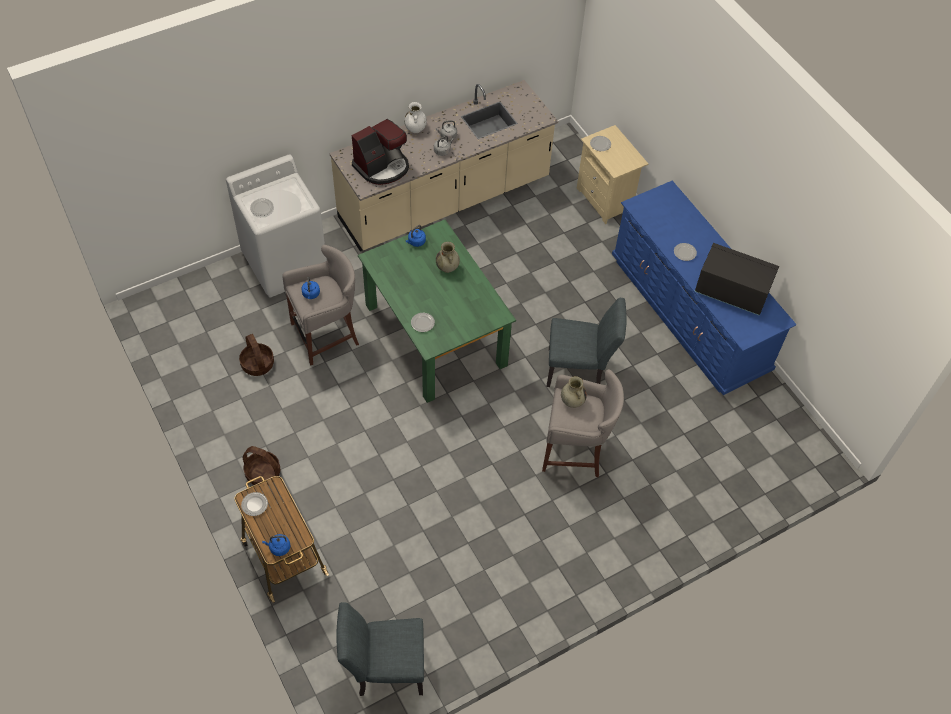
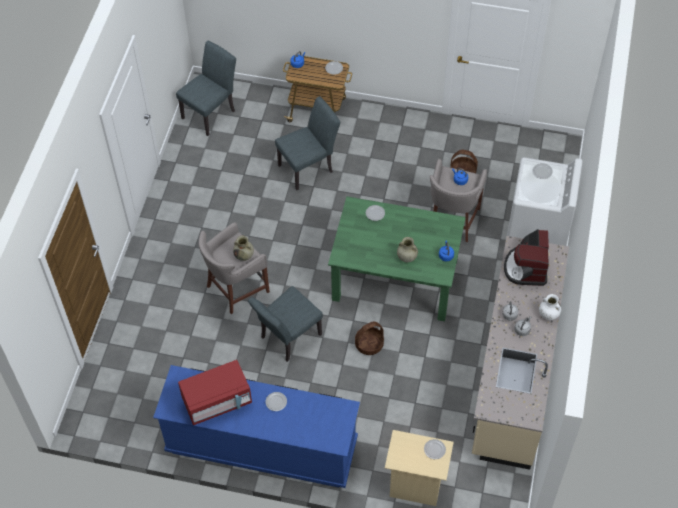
camera: 135 degrees right, 0 degrees up
(262, 473) = (380, 131): basket -> basket (369, 344)
(372, 502) = (309, 167): none -> grey chair
(731, 291) = (217, 401): black microwave -> red microwave

